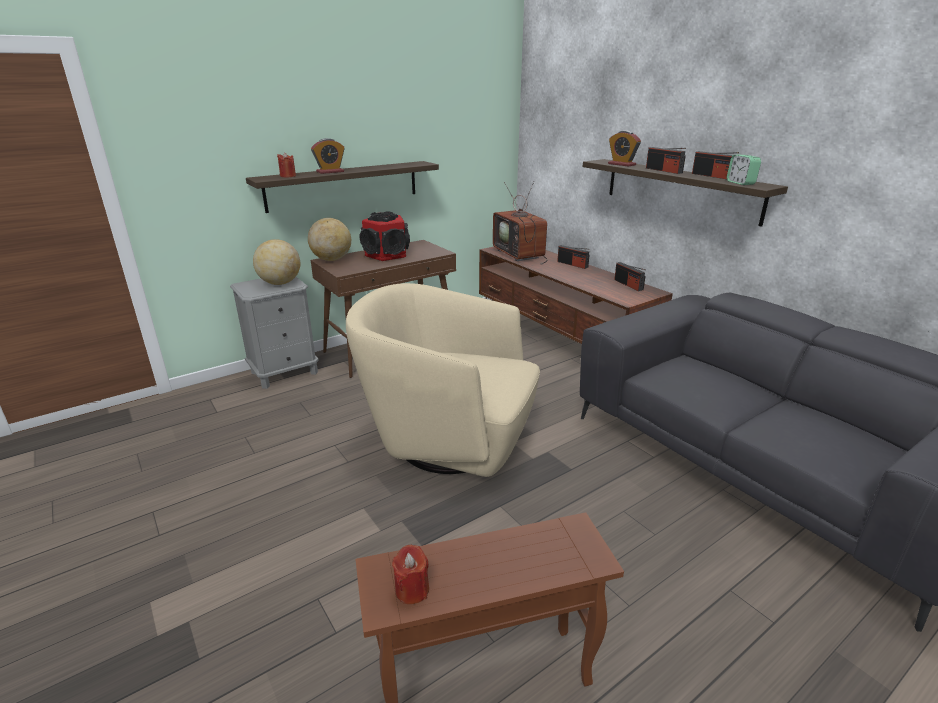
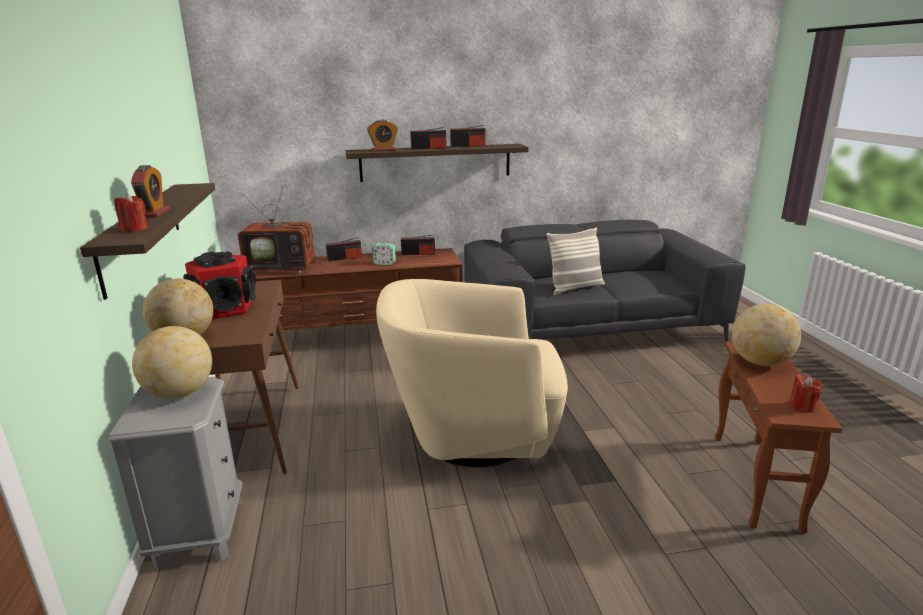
camera: 65 degrees left, 5 degrees down
(448, 439) = (473, 433): beige armchair -> beige armchair turned 45 degrees clockwise
(535, 549) = (760, 362): none -> globe
(710, 392) = (575, 288): none -> pillow
(740, 183) = (499, 146): alarm clock -> alarm clock (384, 263)

